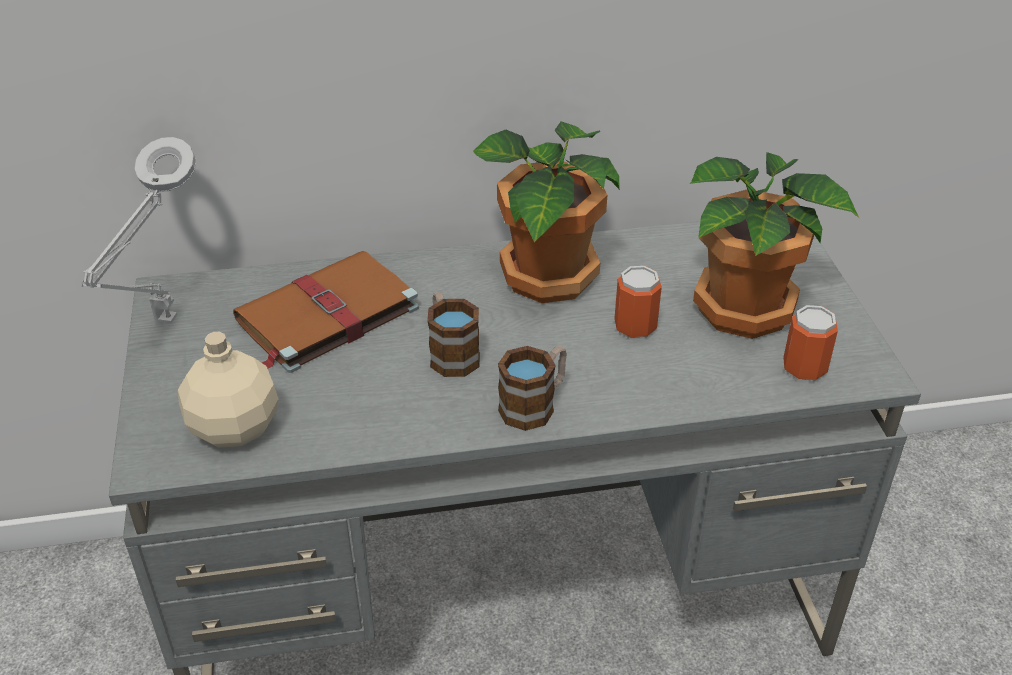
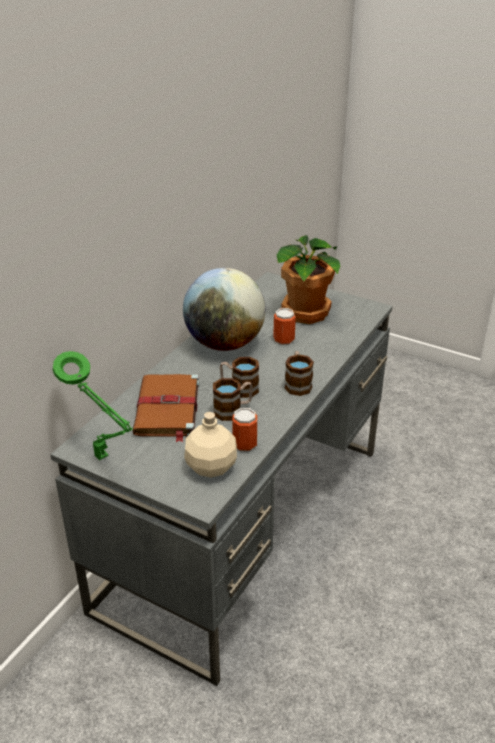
camera: 50 degrees left, 5 degrees down
(163, 324) = (104, 459): grey table lamp -> green table lamp
(389, 376) = (233, 410): none -> mug
(545, 278) = (225, 343): potted plant -> globe
(804, 369) = (353, 319): can -> can (244, 444)

